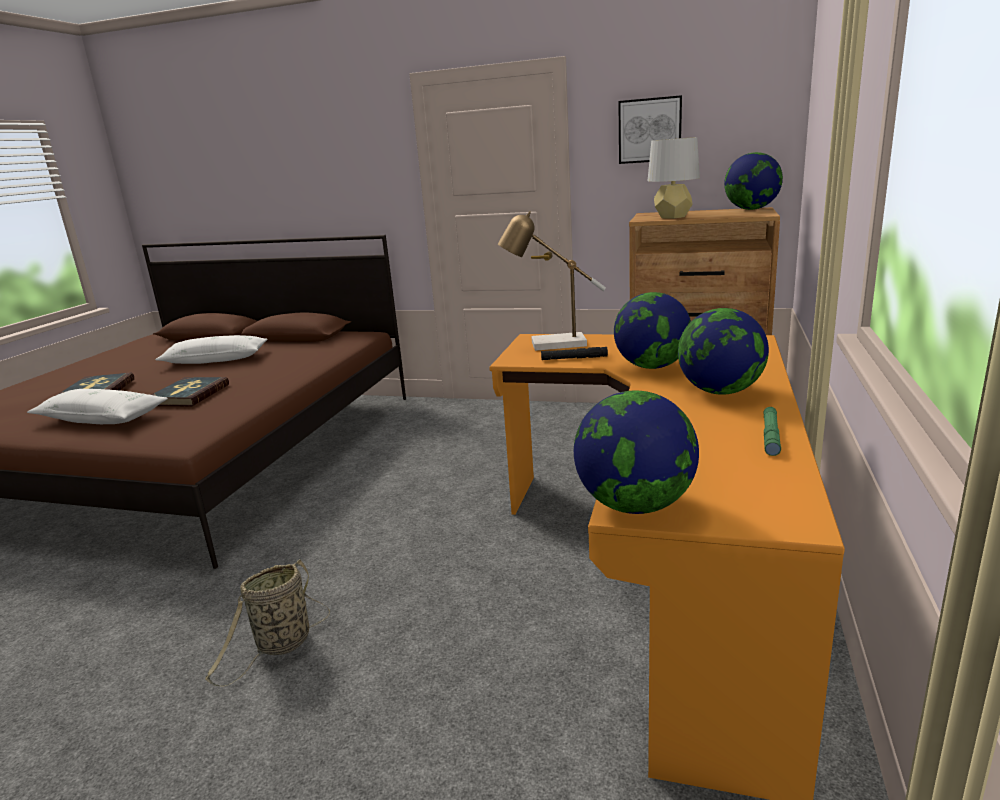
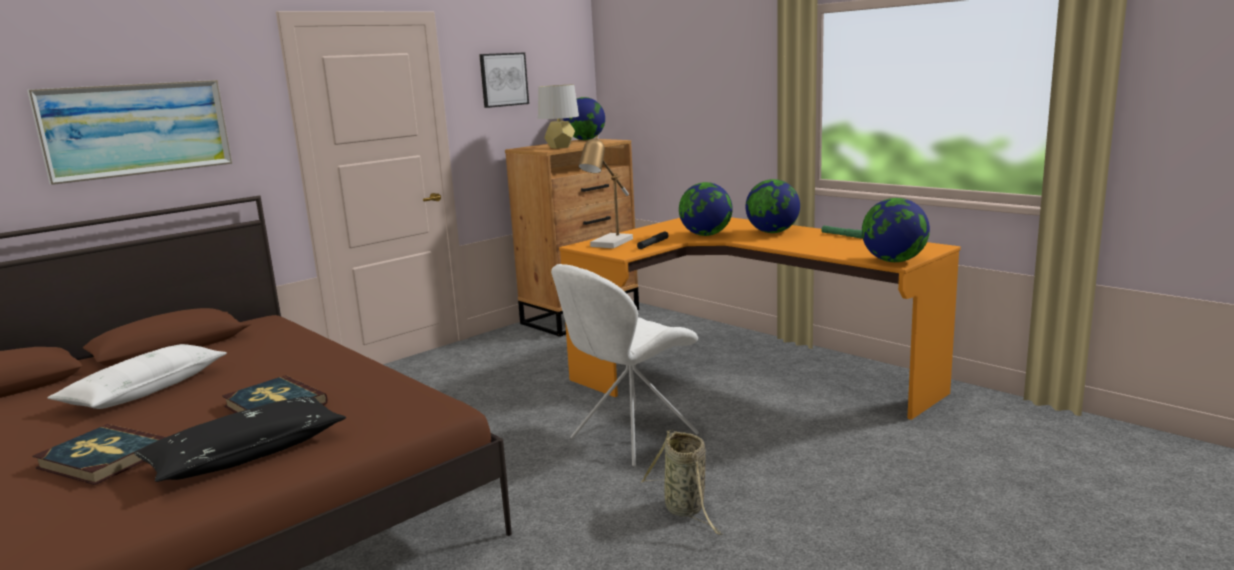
camera: 60 degrees left, 5 degrees down
(102, 418) = (247, 454): white pillow -> black pillow
(311, 175) = (136, 129): none -> picture
(423, 557) = (630, 438): none -> white chair

